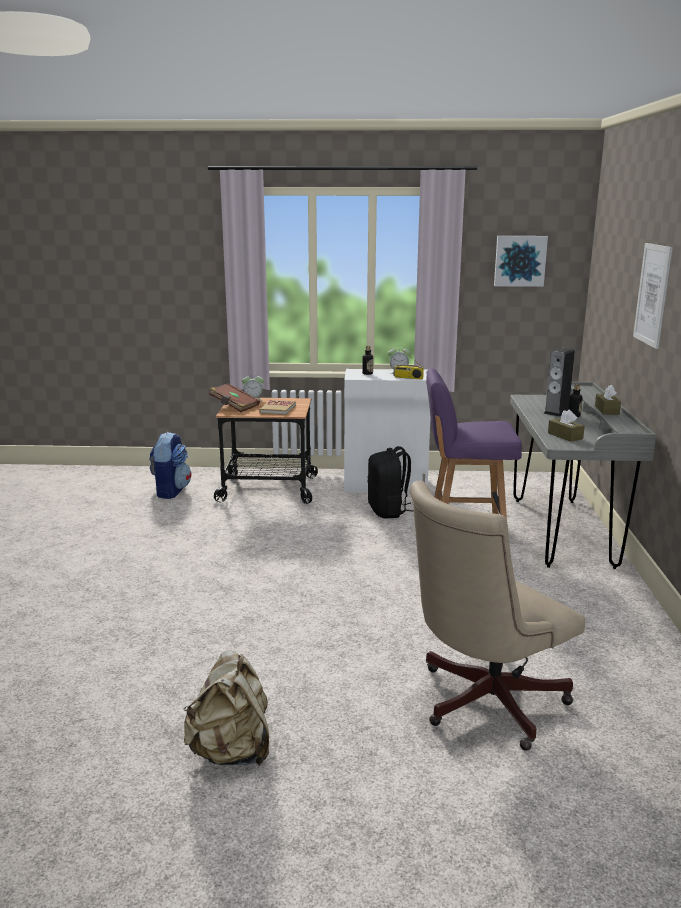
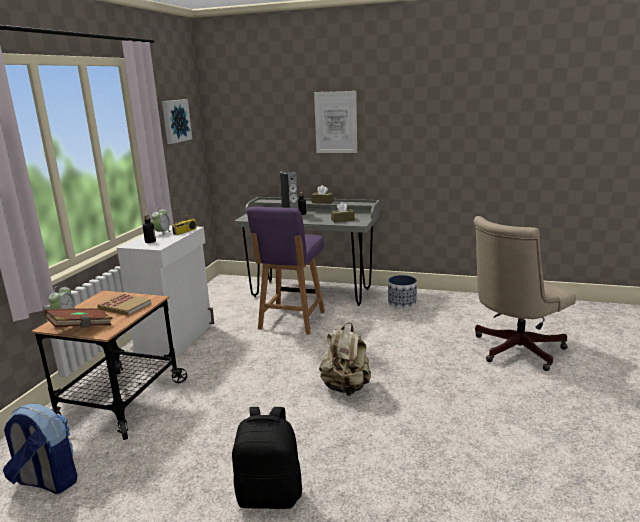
camera: 75 degrees left, 0 degrees up
(231, 751) = (590, 449): beige backpack -> beige backpack (346, 388)
(388, 511) = (233, 344): black backpack -> black backpack (270, 495)
(482, 703) = (513, 350): beige office chair -> beige office chair turned 75 degrees clockwise
(585, 599) = (402, 303): none -> planter

